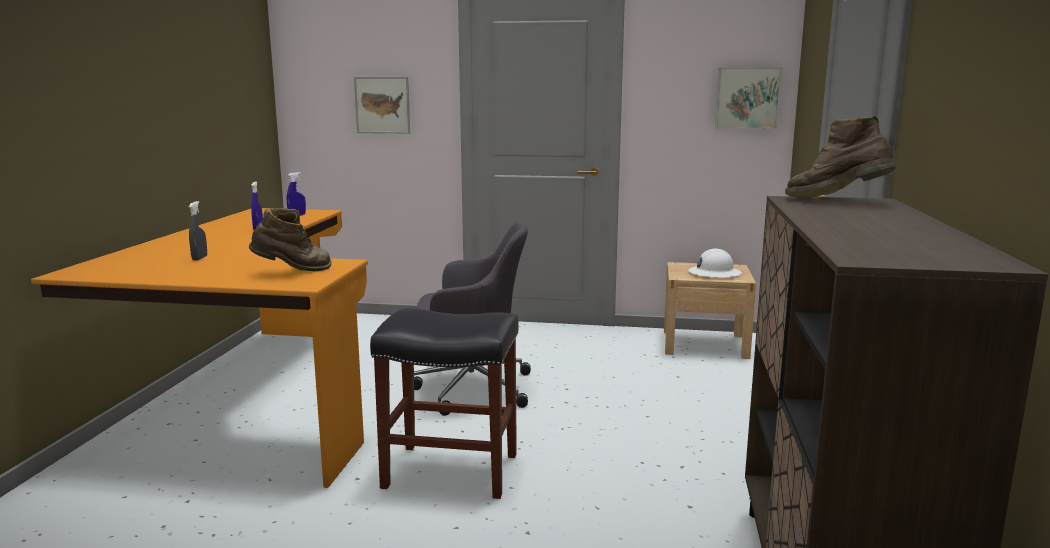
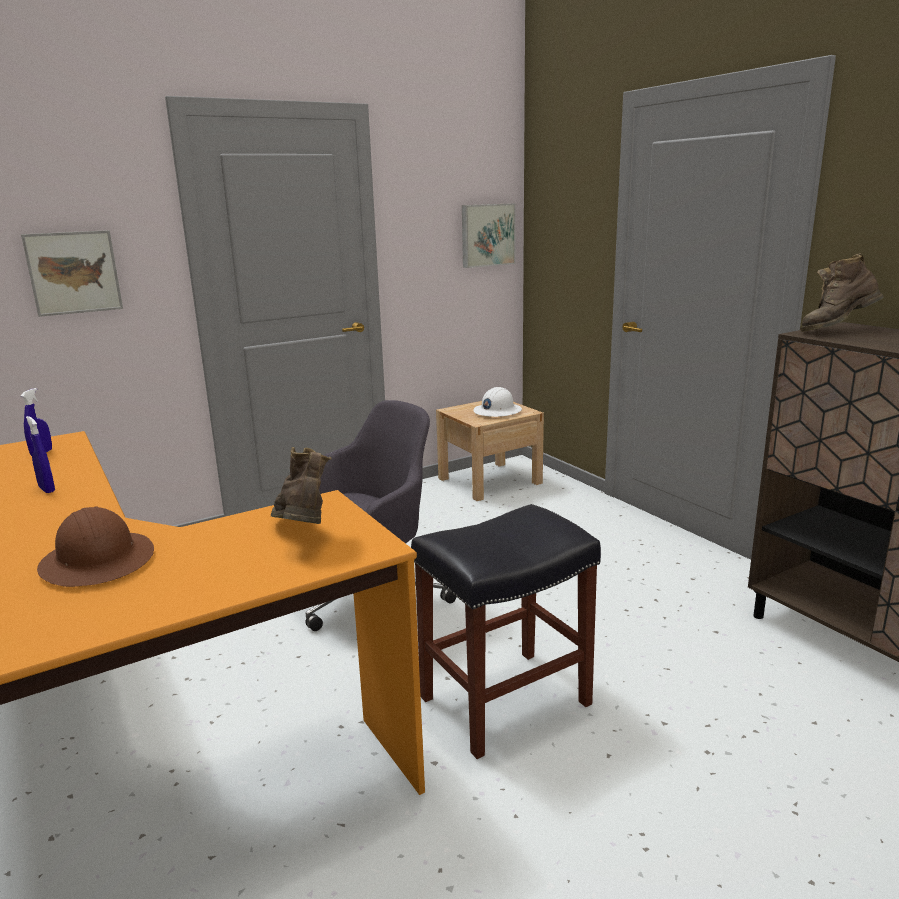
camera: 40 degrees left, 5 degrees up
(199, 258) = (98, 561): grey spray bottle -> brown hard hat
(293, 271) = (302, 535): brown boot -> brown boot turned 45 degrees counterclockwise

